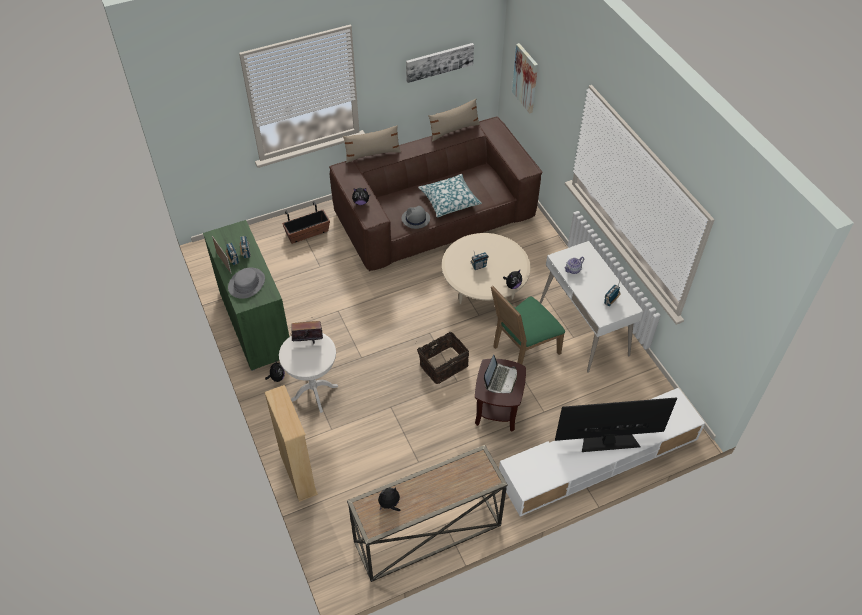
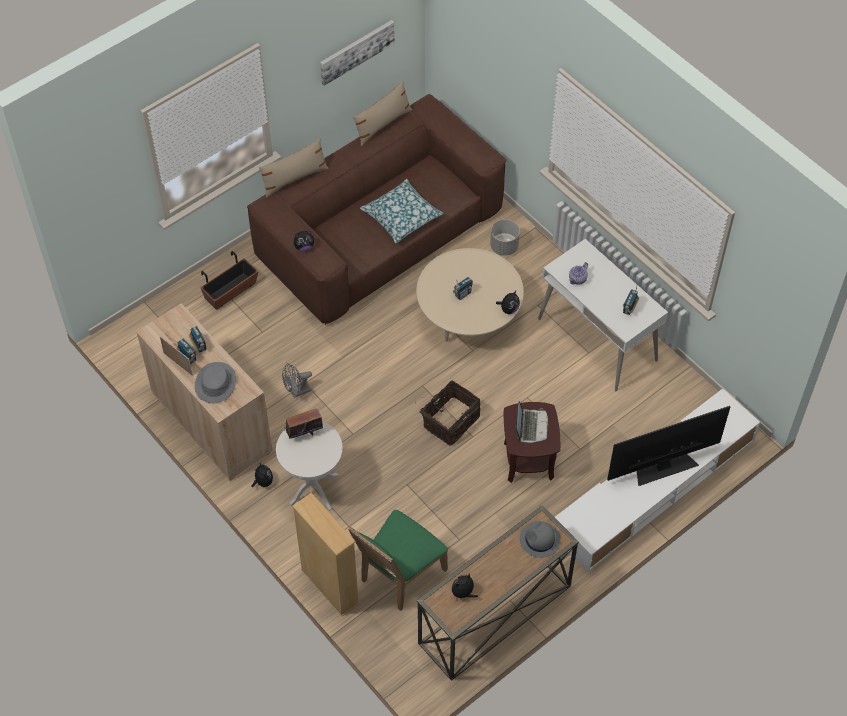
camera: 15 degrees left, 5 degrees up
(255, 323) = (212, 422): green cabinet -> beige cabinet
(329, 316) = (297, 392): none -> grey fan
(415, 219) = (369, 250): grey hat -> grey hat (539, 540)
(522, 350) = (535, 382): green chair -> green chair (398, 576)
(526, 78) = (465, 52): picture -> none
(529, 244) = (504, 247): none -> grey planter

